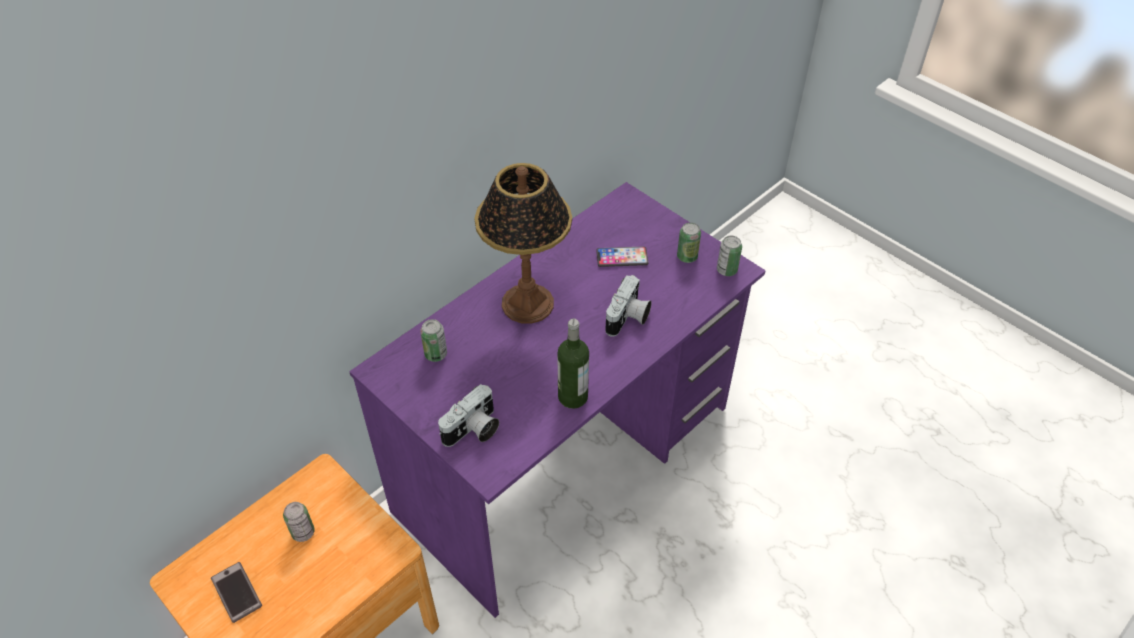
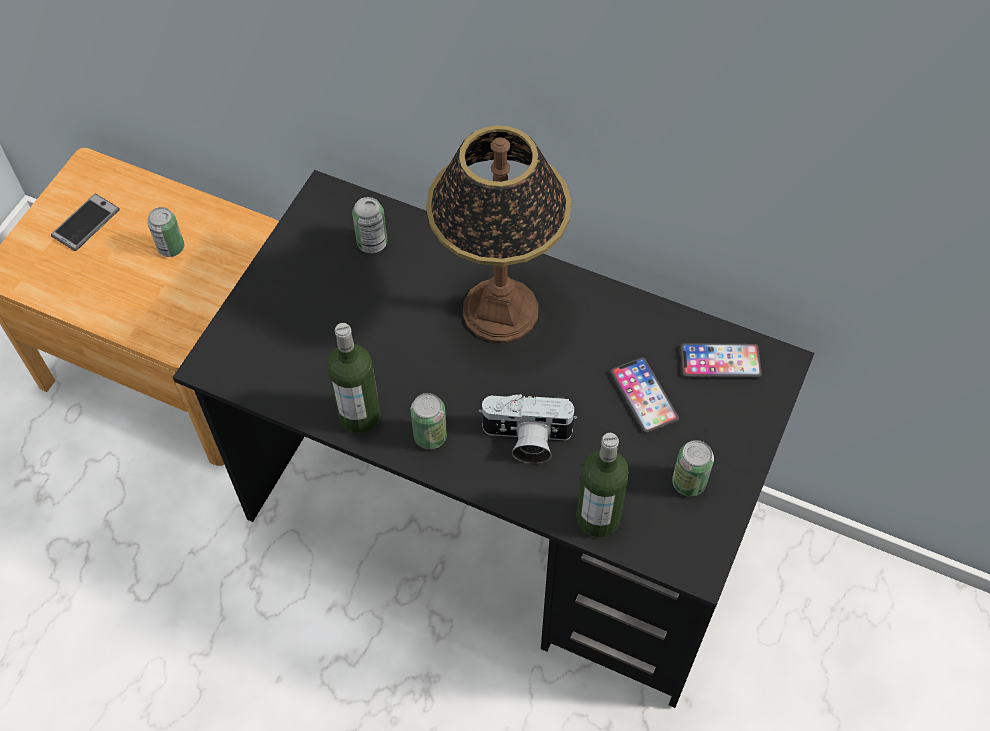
camera: 70 degrees right, 10 degrees up
(473, 430) = (268, 325): camera -> none
(565, 459) = (498, 520): purple desk -> black desk
(614, 219) = (720, 361): none -> phone
(694, 302) = (598, 517): none -> bottle
(726, 270) = (687, 546): can -> can (430, 436)

